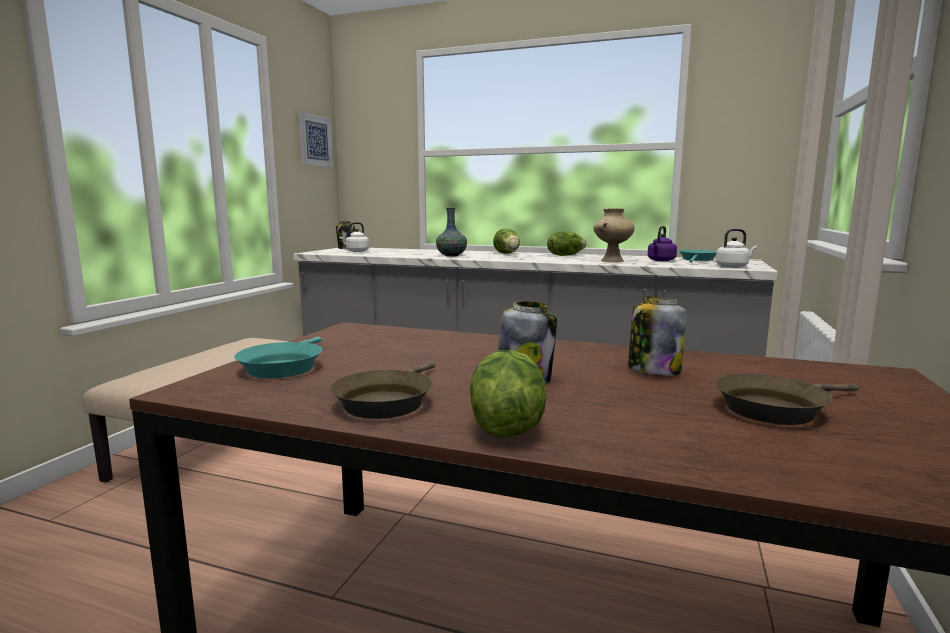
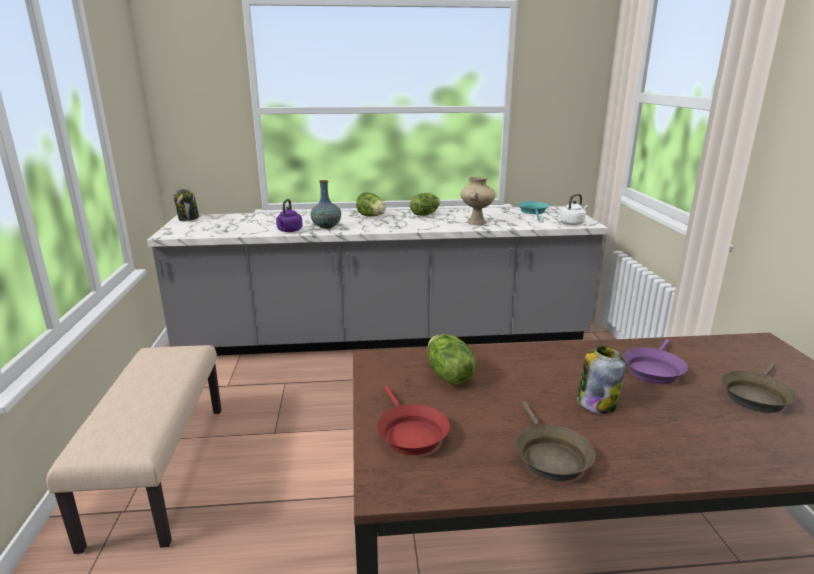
camera: 25 degrees left, 10 degrees up
(283, 366) = (410, 433): turquoise frying pan -> red frying pan
(314, 140) = (132, 100): picture -> none
(356, 251) = (212, 226): white kettle -> none
(505, 425) = (651, 460): lettuce -> lettuce (448, 375)
(653, 370) = (653, 370): jar -> purple frying pan
(660, 260) = (510, 217): purple kettle -> purple kettle (289, 231)

